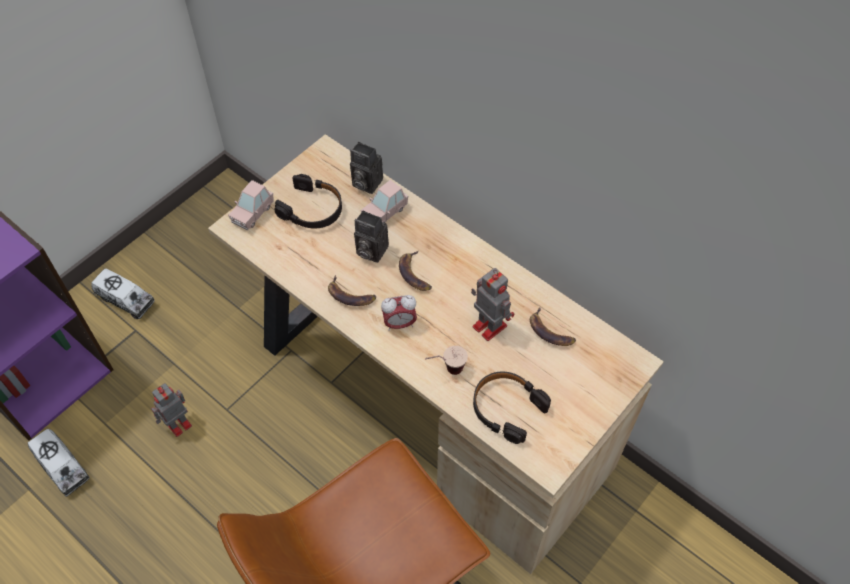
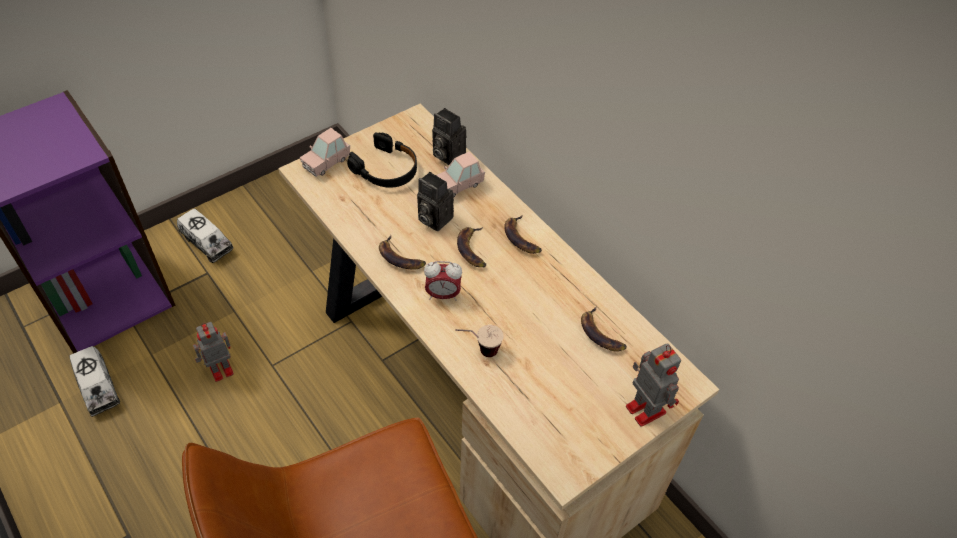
camera: 10 degrees right, 5 degrees down
(456, 254) = (521, 238): none -> banana
(488, 325) = (536, 314): toy robot -> toy robot (644, 408)
(507, 408) = (534, 403): black headphones -> none

